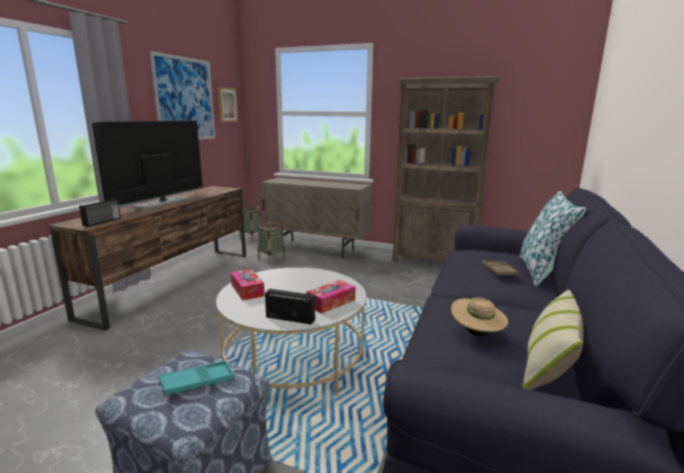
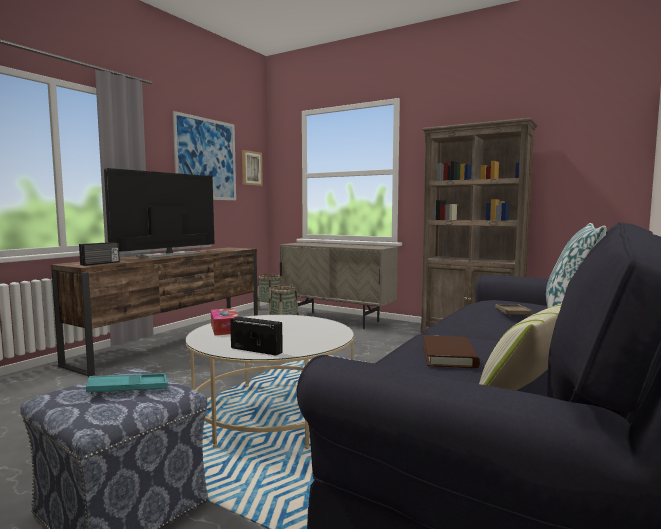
camera: 10 degrees right, 10 degrees down
(331, 302) = (309, 341): tissue box -> none
(476, 334) = (449, 356): beige hat -> brown book

